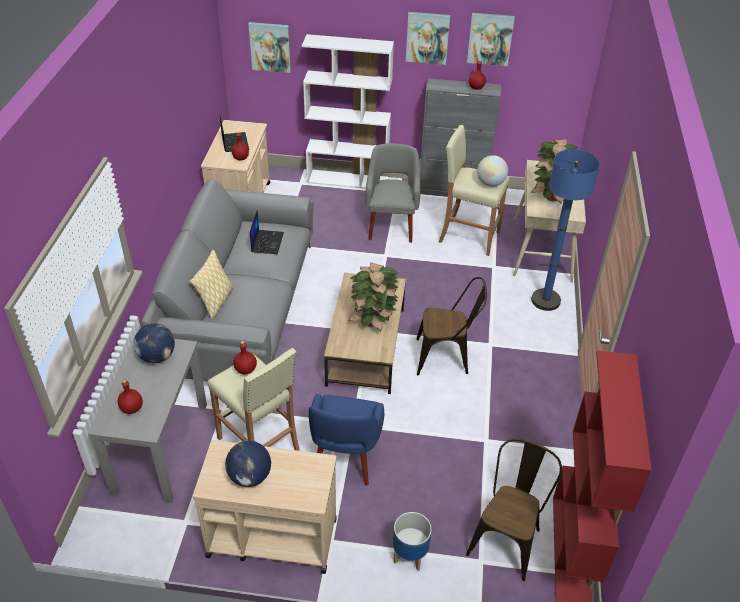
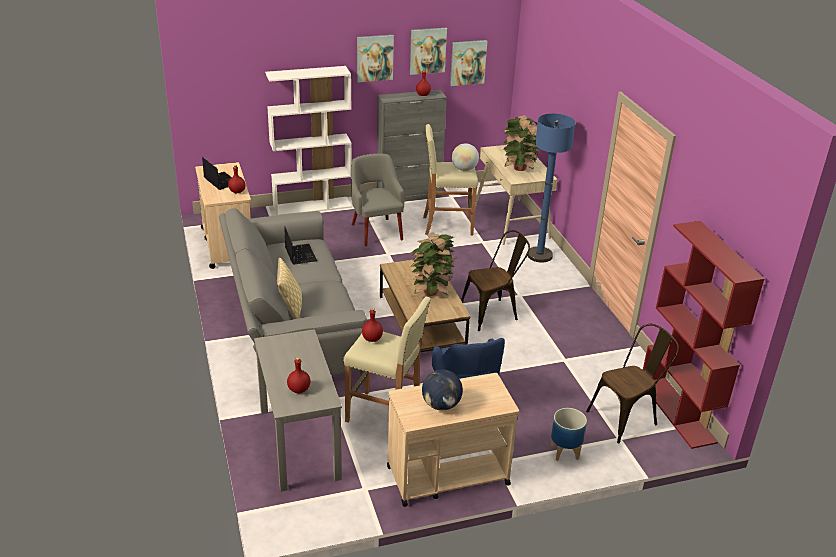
camera: 25 degrees left, 10 degrees down
(157, 356) = (288, 348): globe -> none
(270, 47) = (230, 89): picture -> picture (468, 62)
(507, 538) = (627, 417): brown chair -> brown chair turned 60 degrees clockwise

